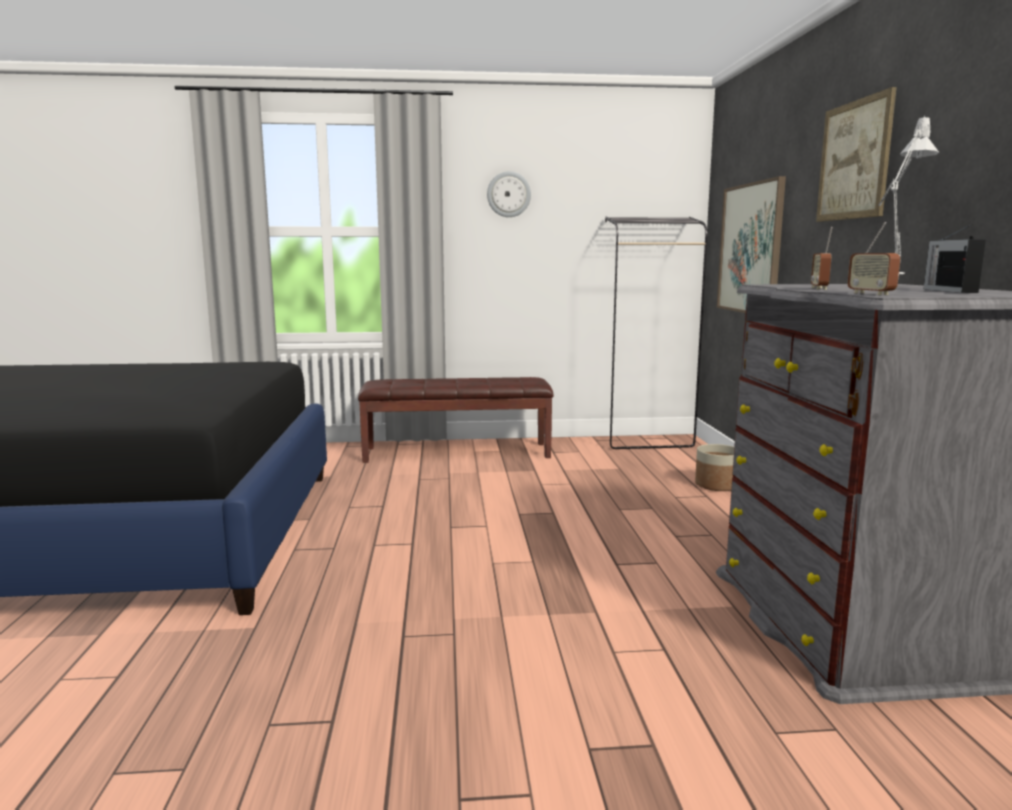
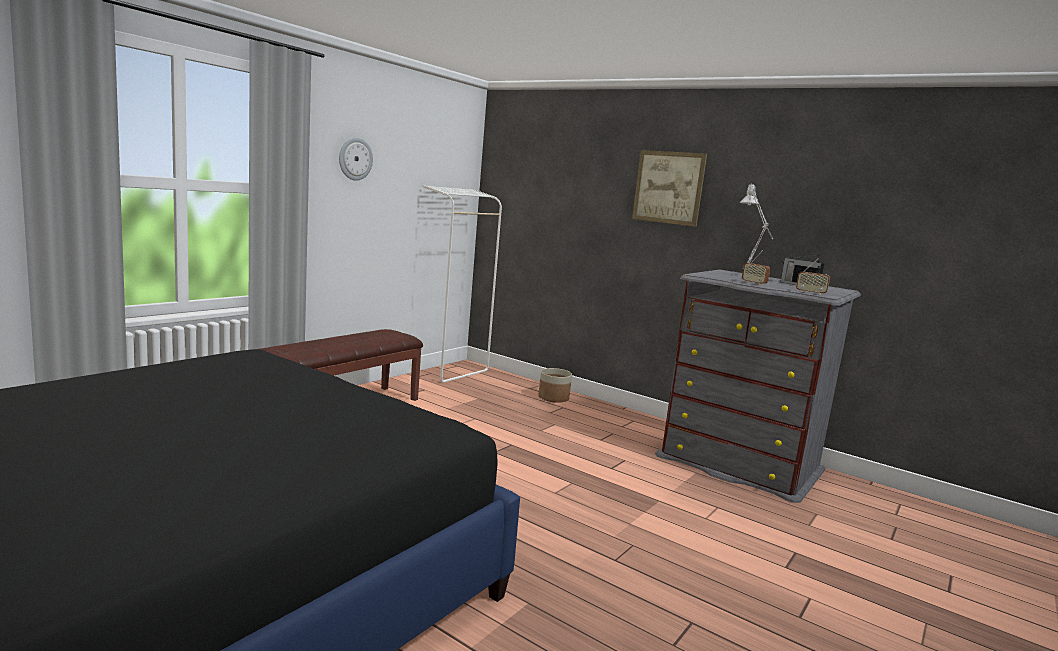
camera: 50 degrees left, 0 degrees up
(646, 442) = (451, 371): black clothes rack -> white clothes rack
(750, 248) = (548, 224): picture -> none

